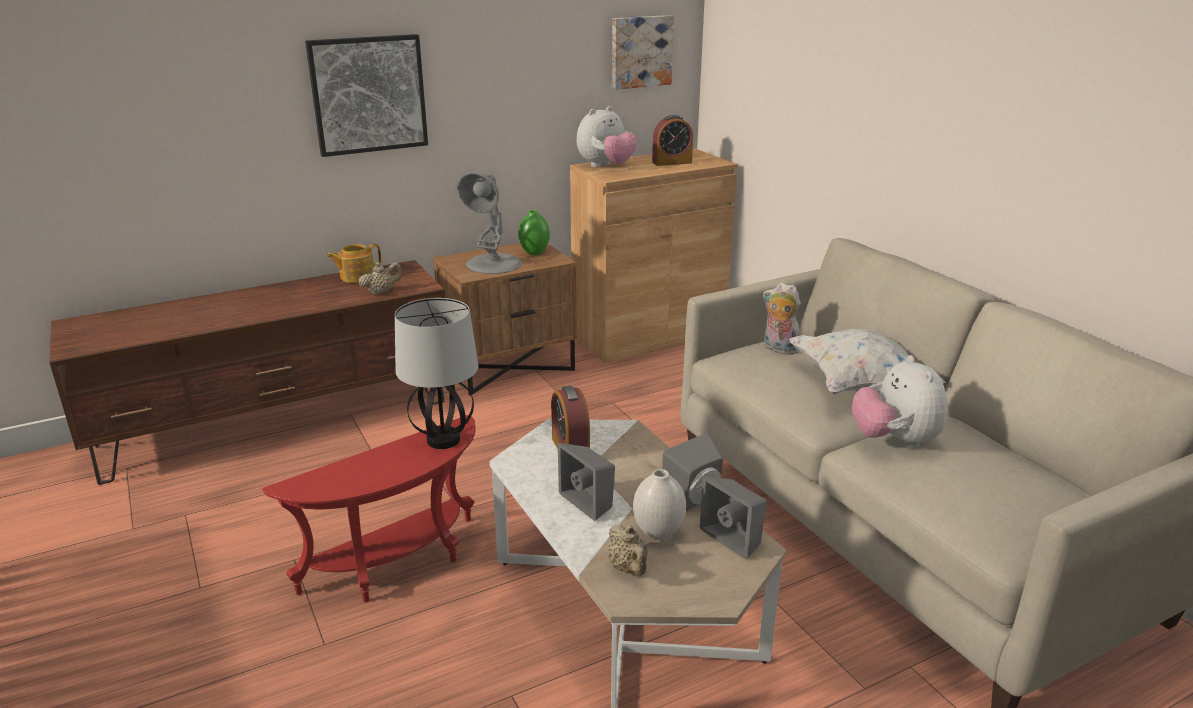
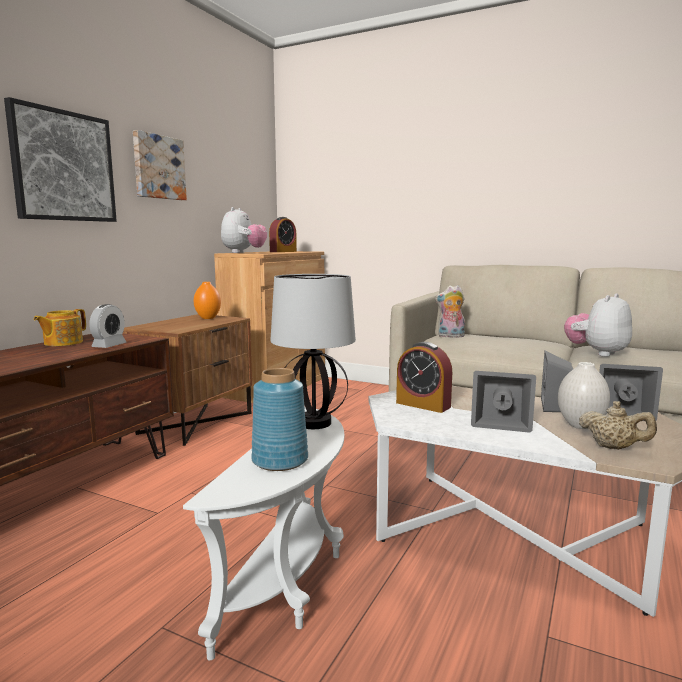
camera: 35 degrees left, 15 degrees down
(362, 473) = (280, 461): none -> blue vase
(382, 292) = (109, 346): beige teapot -> alarm clock
(398, 566) = (290, 582): red side table -> white side table
(493, 264) = (186, 324): grey table lamp -> none
(534, 253) = (207, 318): green vase -> orange vase
(640, 51) = (247, 176): picture -> picture (158, 167)
(858, 384) = (523, 340): white pillow -> none
(895, 441) = (597, 353): plush toy -> plush toy turned 90 degrees clockwise

